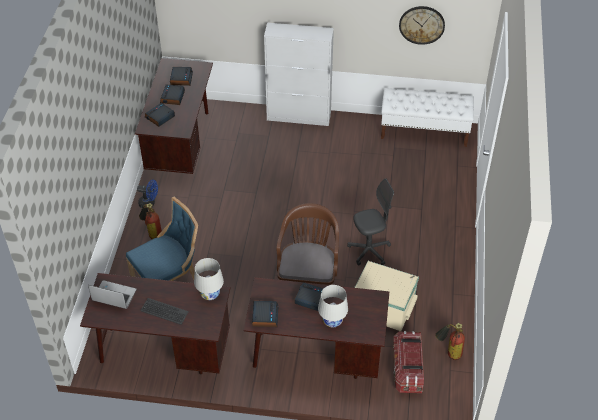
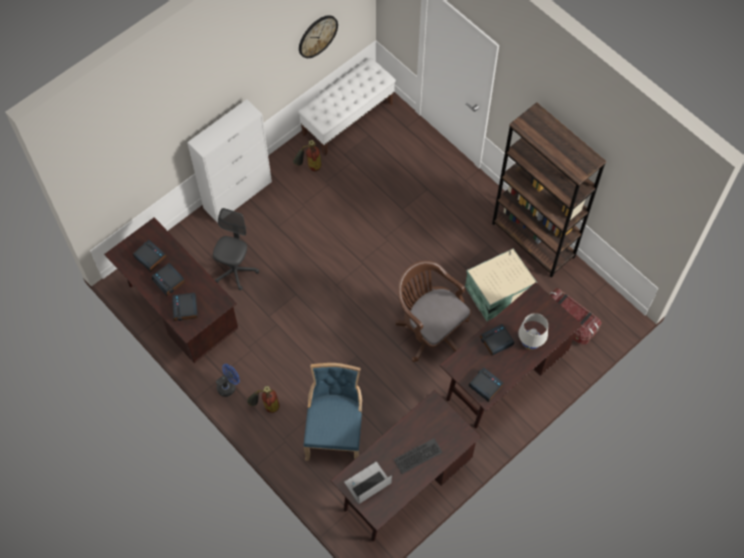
camera: 50 degrees left, 15 degrees up
(210, 294) = (429, 410): white table lamp -> none
(369, 251) = (435, 259): grey office chair -> grey office chair (235, 271)
(449, 352) = (576, 282): fire extinguisher -> fire extinguisher (309, 168)
(454, 299) = (533, 240): none -> brown bookcase

